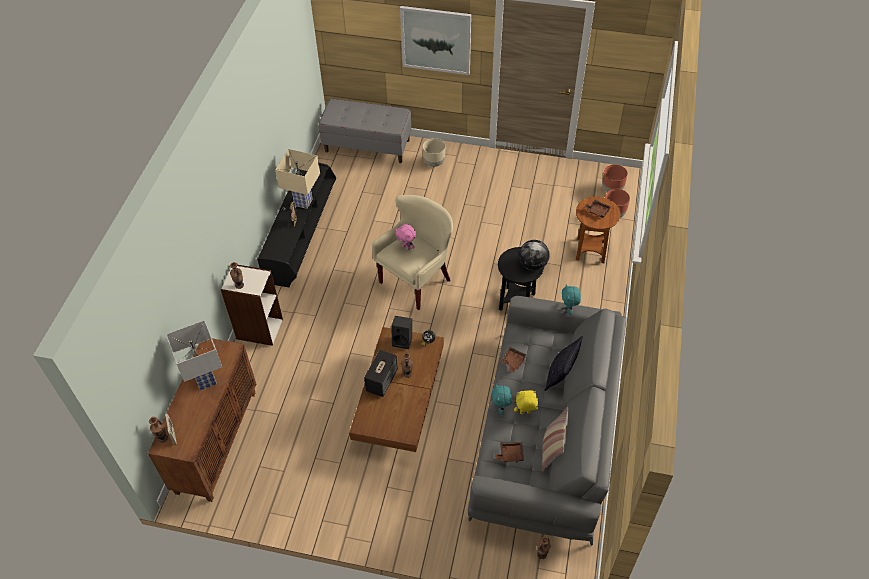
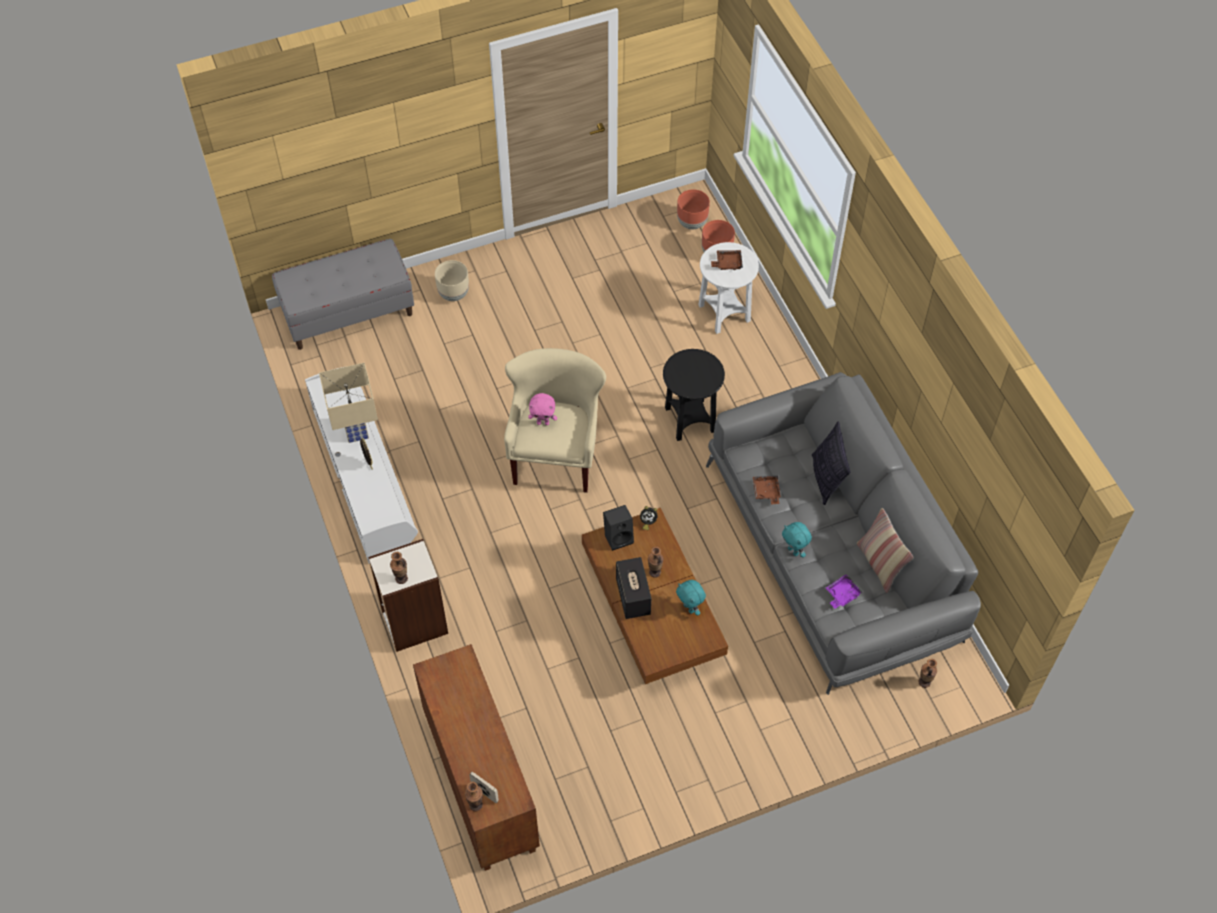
camera: 35 degrees left, 5 degrees up
(205, 380) = (465, 711): white table lamp -> none
(302, 235) = (365, 476): black tv stand -> white tv stand
(436, 40) = (415, 135): picture -> none
(510, 454) = (842, 594): brown tray -> purple tray
(525, 413) = (822, 541): yellow plush toy -> none
(533, 265) = (707, 367): globe -> none
(569, 309) = (789, 399): turquoise plush toy -> turquoise plush toy (689, 608)
(590, 251) = (724, 313): brown side table -> white side table

